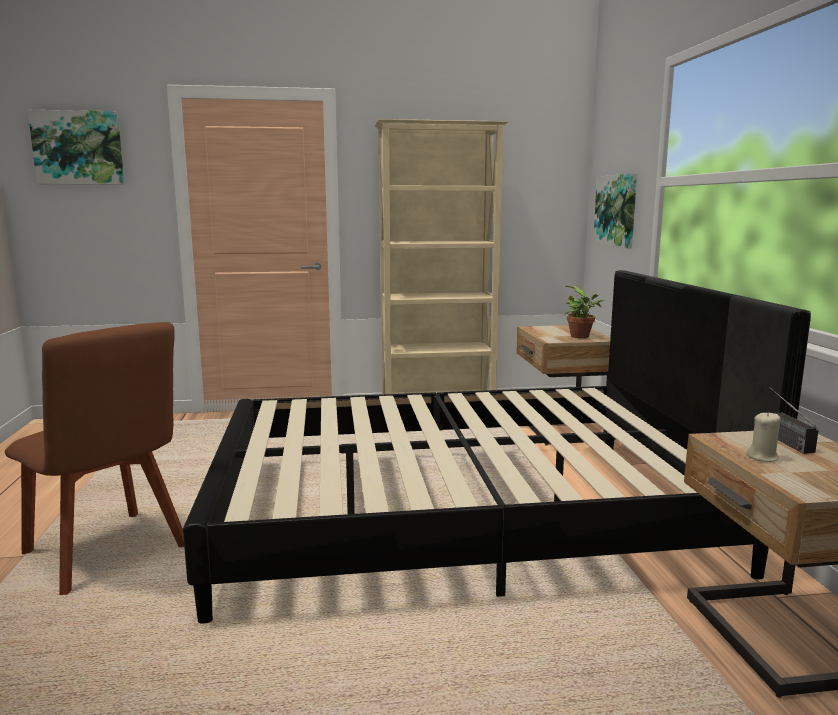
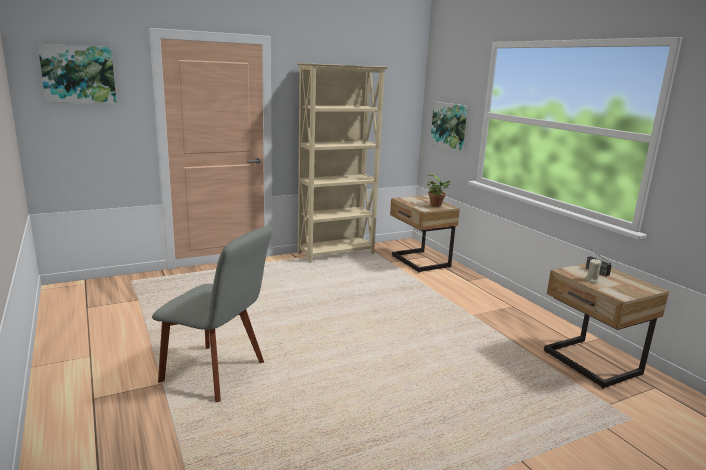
camera: 20 degrees left, 5 degrees up
(108, 553) = (217, 373): brown chair -> grey chair
(462, 513) = (405, 320): black bed -> none

